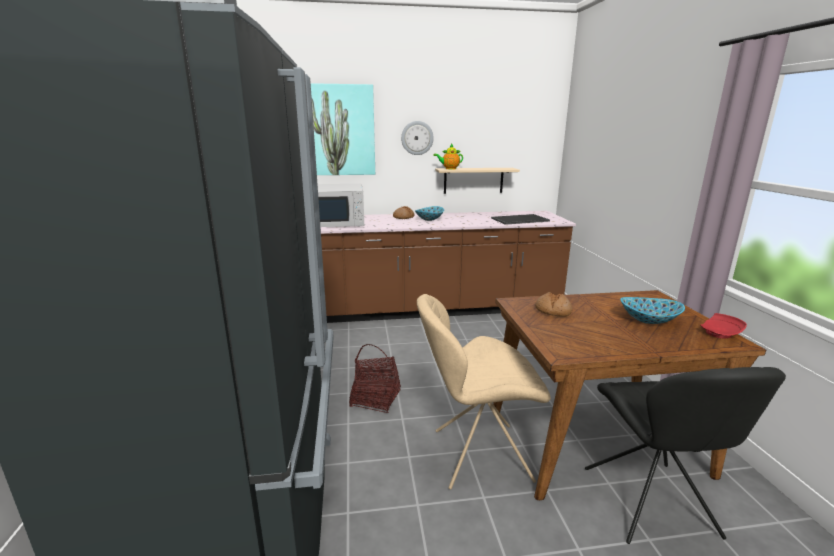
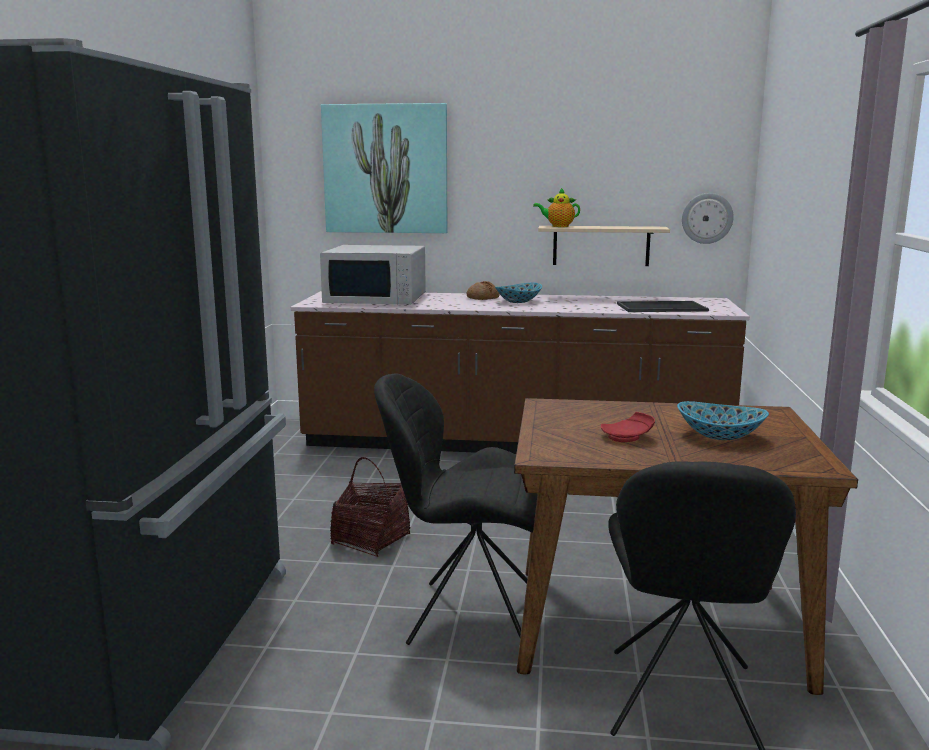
camera: 15 degrees right, 5 degrees down
(417, 138) = (511, 180): wall clock -> wall clock (707, 218)
(477, 455) = (469, 616): beige chair -> black chair
(553, 311) = (589, 416): bread -> none
(720, 333) = (812, 457): red plate -> red plate (628, 437)

